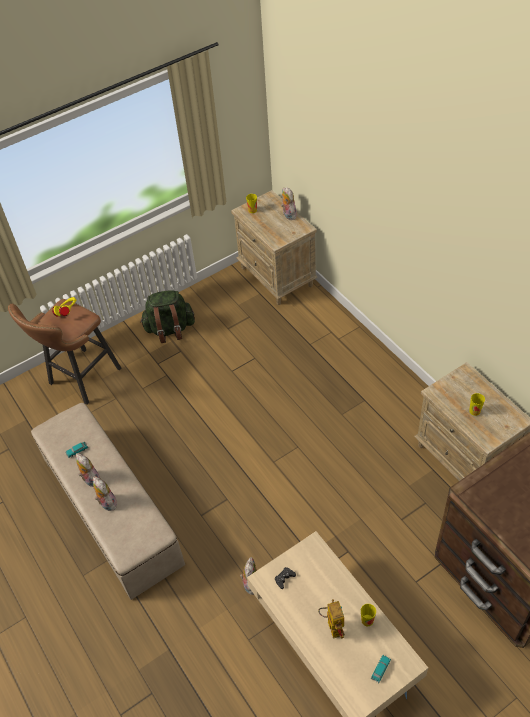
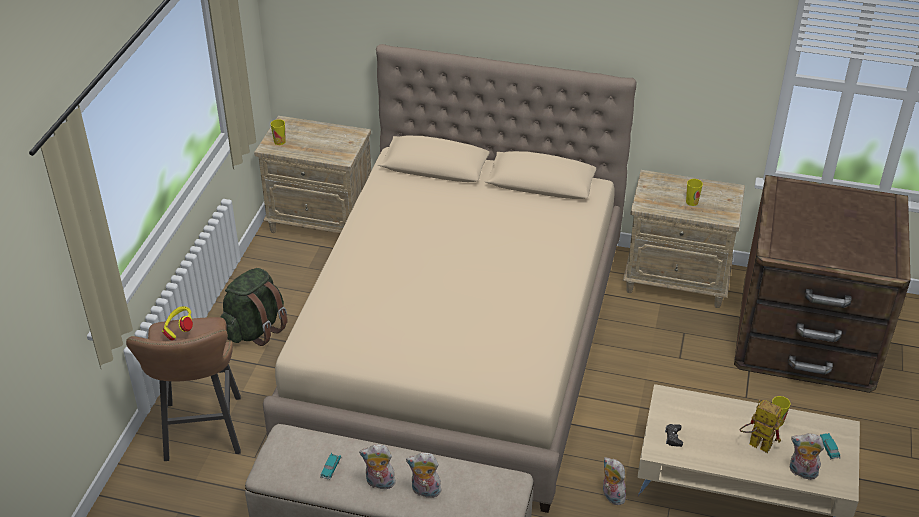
camera: 45 degrees left, 10 degrees down
(271, 413) = (460, 344): none -> beige bed
(288, 215) = (325, 129): plush toy -> plush toy (801, 472)

